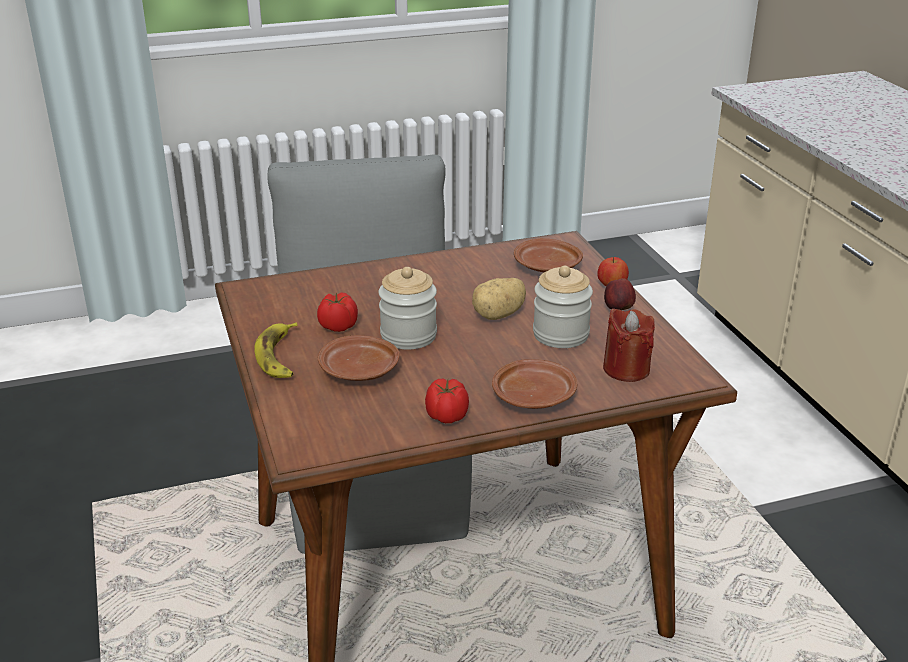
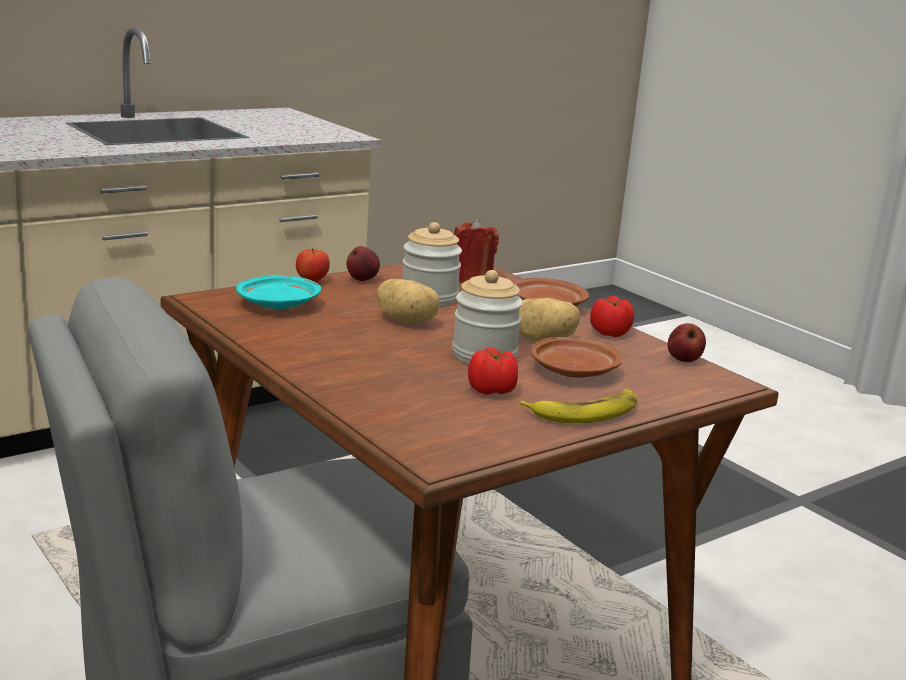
camera: 110 degrees left, 10 degrees down
(362, 441) = (683, 360): none -> apple
(439, 372) = (542, 339): none -> potato
(547, 267) = (279, 304): brown plate -> turquoise plate

